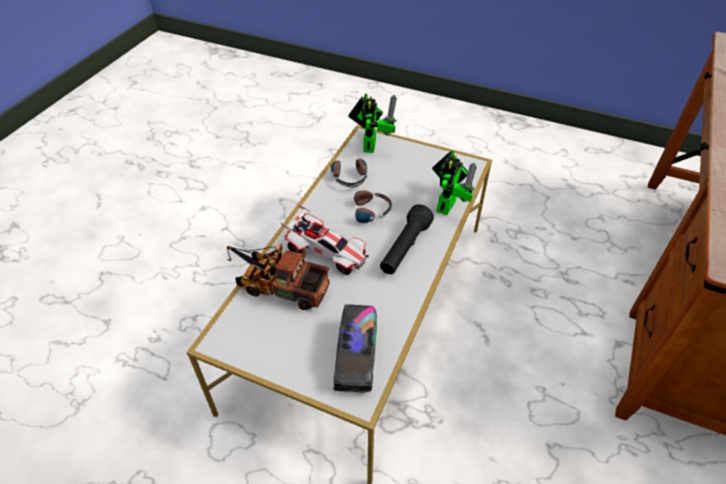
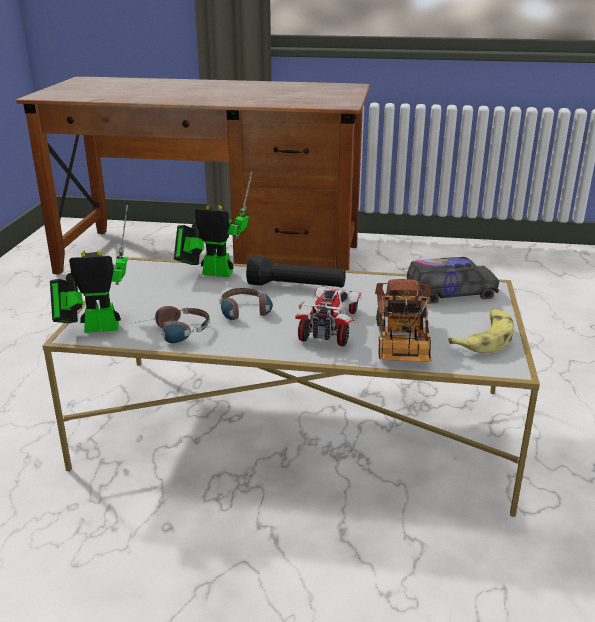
camera: 105 degrees left, 20 degrees down
(264, 346) = (485, 338): none -> banana

